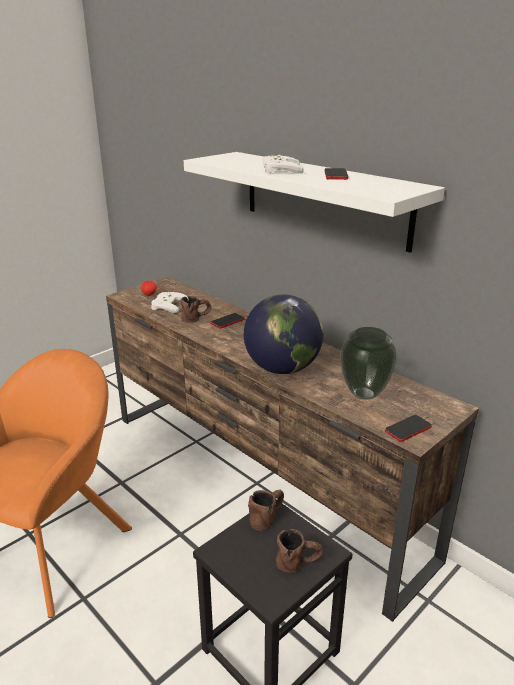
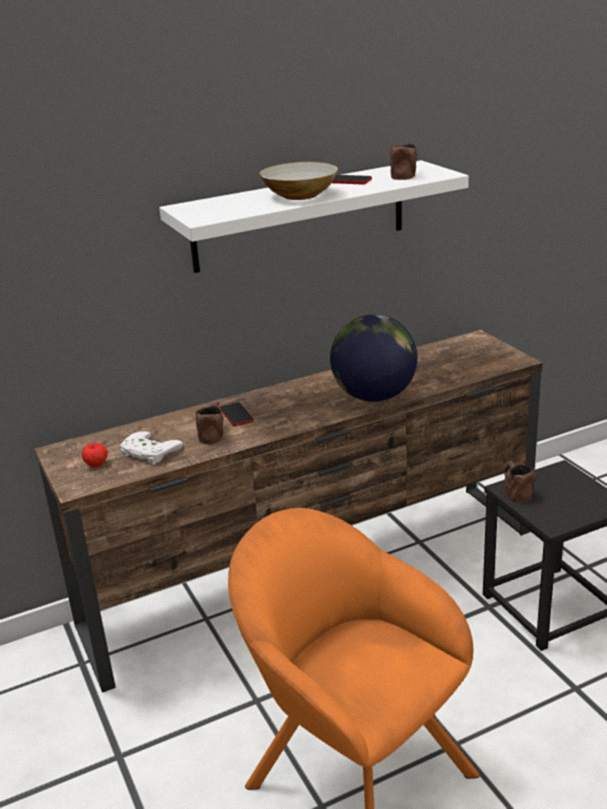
camera: 70 degrees left, 0 degrees up
(278, 169) = (299, 195): white game controller -> bowl
(298, 563) = (574, 485): brown mug -> brown mug (405, 175)
(364, 394) = (442, 367): vase -> none
(408, 429) = (503, 359): phone -> none

